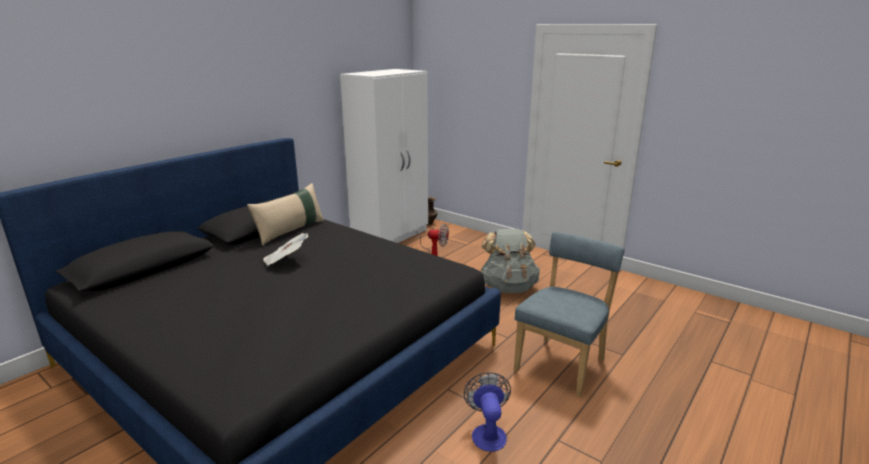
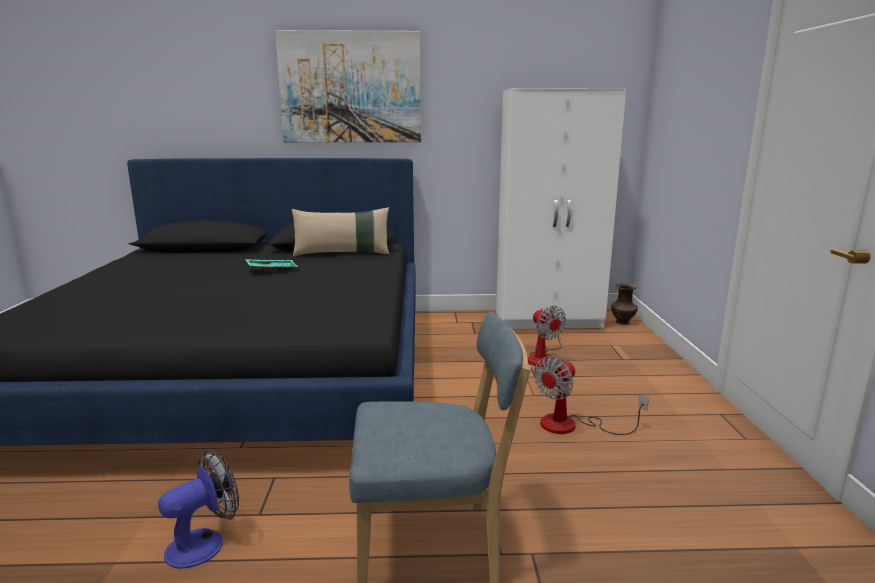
camera: 50 degrees right, 5 degrees down
(229, 81) = (350, 88): none -> picture
(285, 261) = (271, 269): newspaper -> turquoise tray
(508, 287) = (571, 426): grey backpack -> fan

